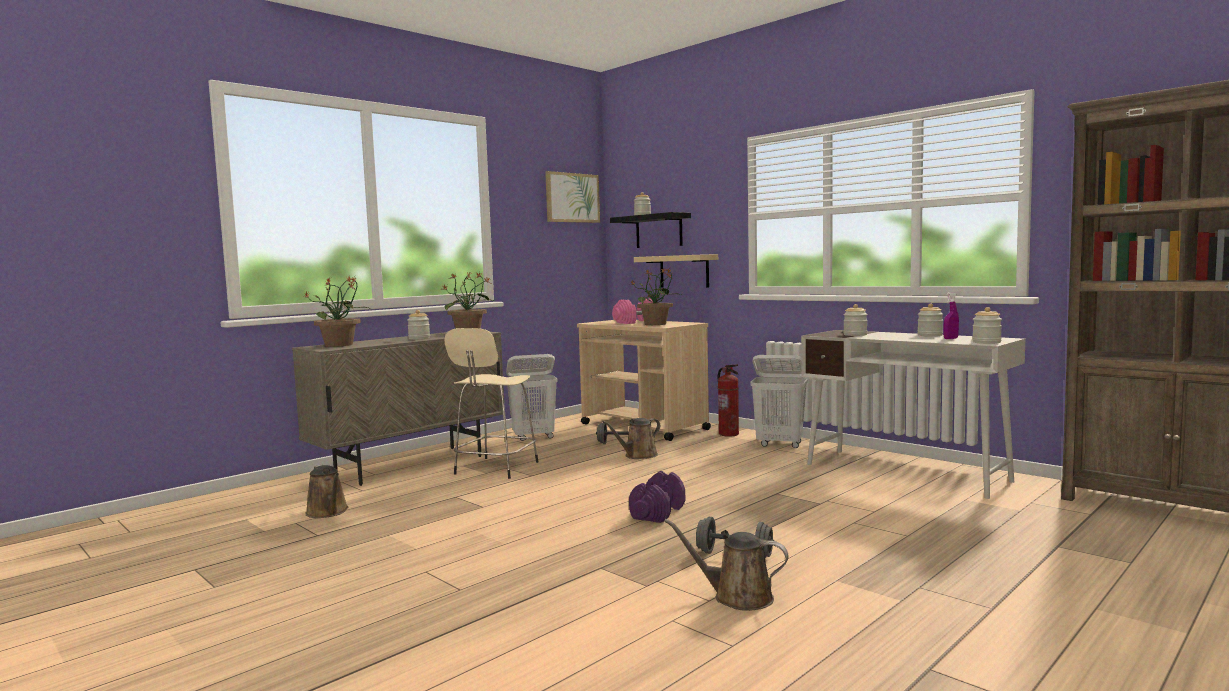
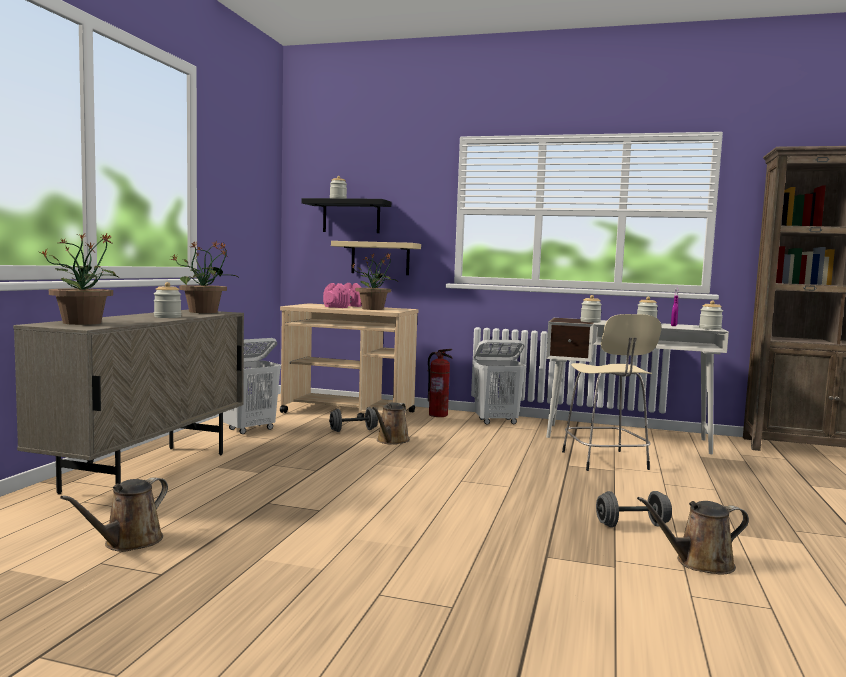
camera: 30 degrees left, 0 degrees up
(328, 512) = (128, 542): brown watering can -> brown watering can turned 90 degrees clockwise
(495, 469) = (262, 467): beige stool -> beige stool (605, 461)
(572, 198) = (260, 172): picture -> none
(658, 513) = (504, 494): purple dumbbell -> none

